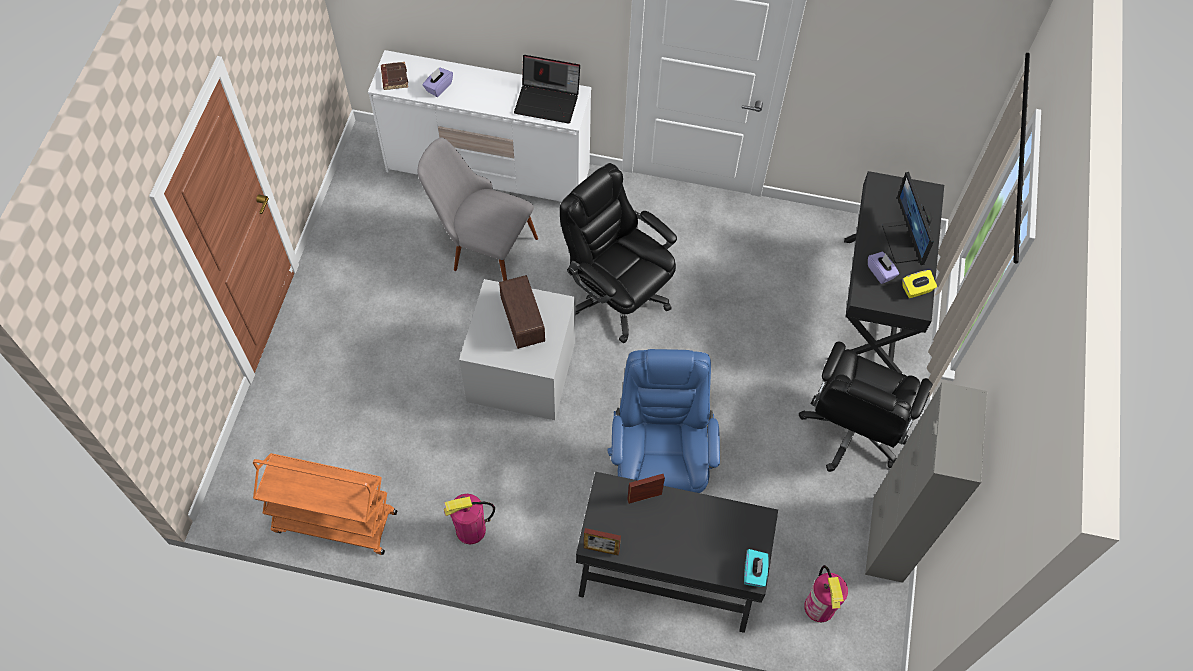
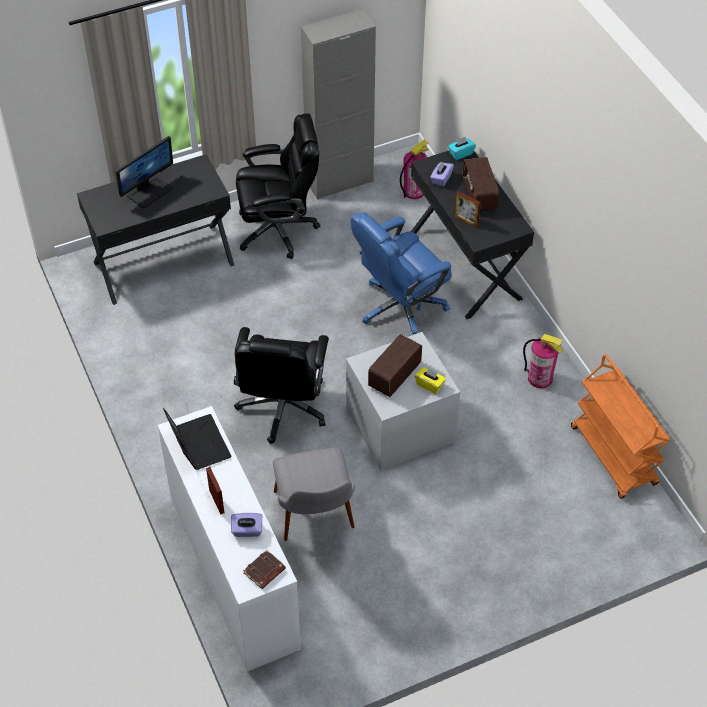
camera: 125 degrees left, 10 degrees down
(601, 549) = (519, 222): picture frame -> picture frame (216, 501)
(672, 540) = (479, 195): none -> radio
(880, 272) = (187, 192): purple tissue box -> purple tissue box (441, 179)
(916, 289) = (186, 170): yellow tissue box -> yellow tissue box (430, 385)

